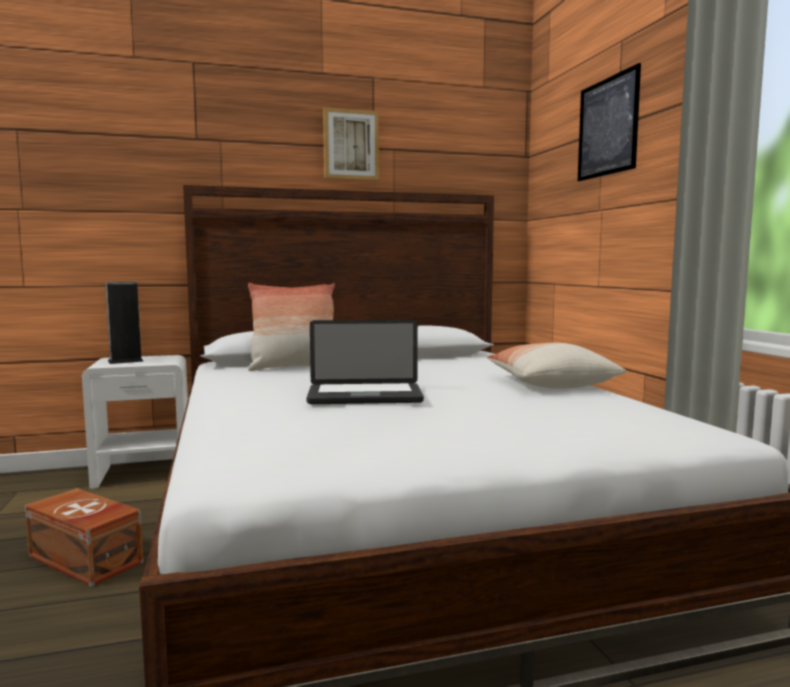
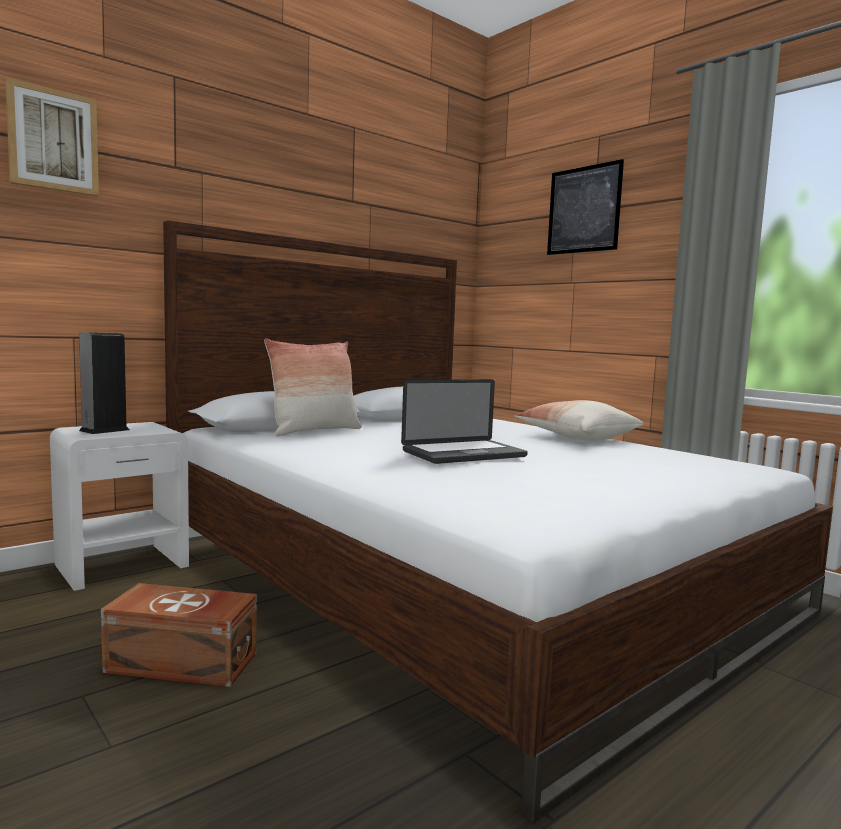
camera: 25 degrees left, 0 degrees up
(350, 145) = (333, 195): picture -> picture (53, 140)

